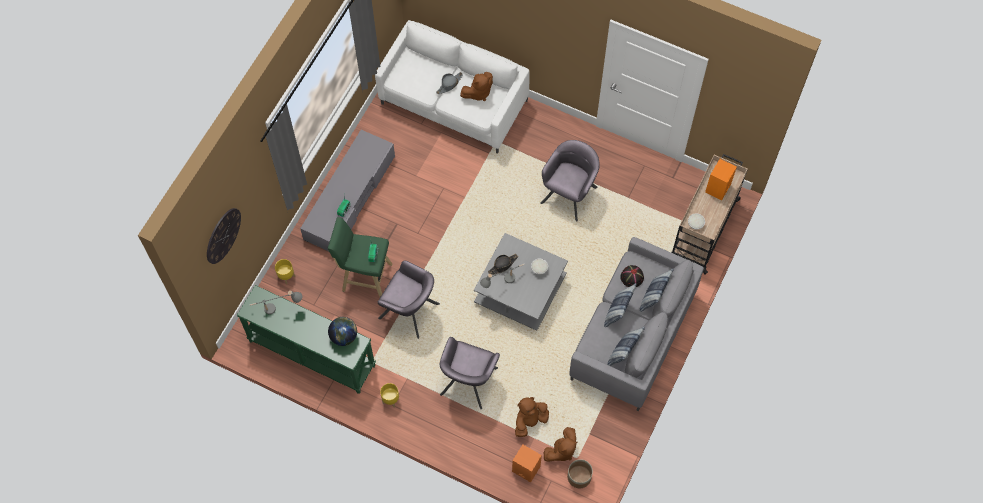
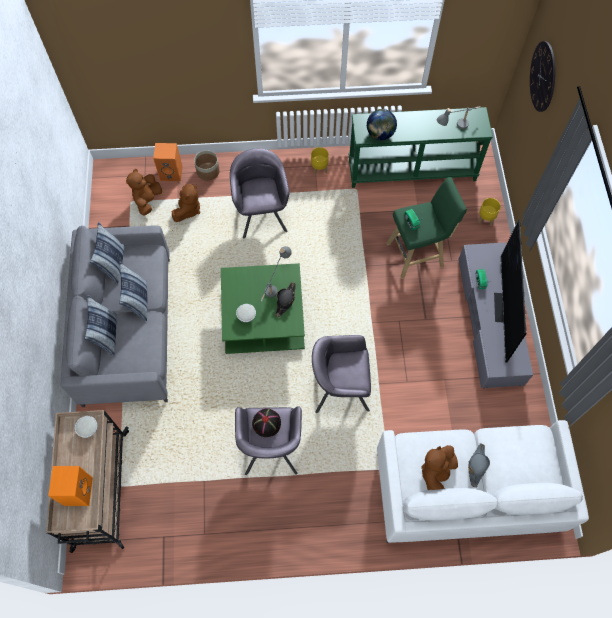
camera: 150 degrees right, 0 degrees up
(343, 181) = (503, 308): none -> television
(409, 311) = (354, 245): grey armchair -> grey armchair (340, 388)
(520, 291) = (262, 317): grey coffee table -> green coffee table
(579, 477) = (121, 188): planter -> planter (208, 171)
(631, 277) = (140, 344): black hat -> black hat (266, 423)

